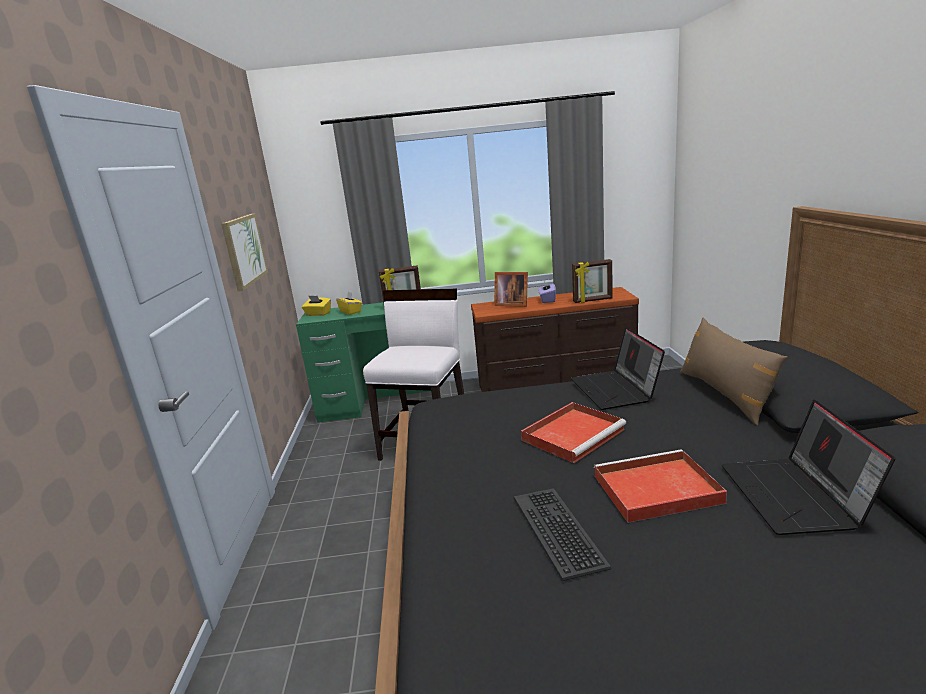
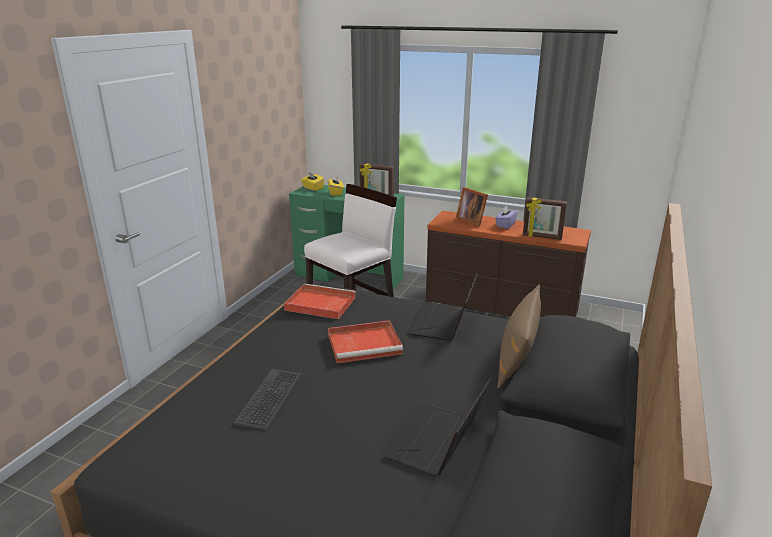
camera: 25 degrees right, 5 degrees up
(244, 250) = (244, 130): picture -> none
(654, 490) = (357, 400): red tray -> red tray (319, 304)

